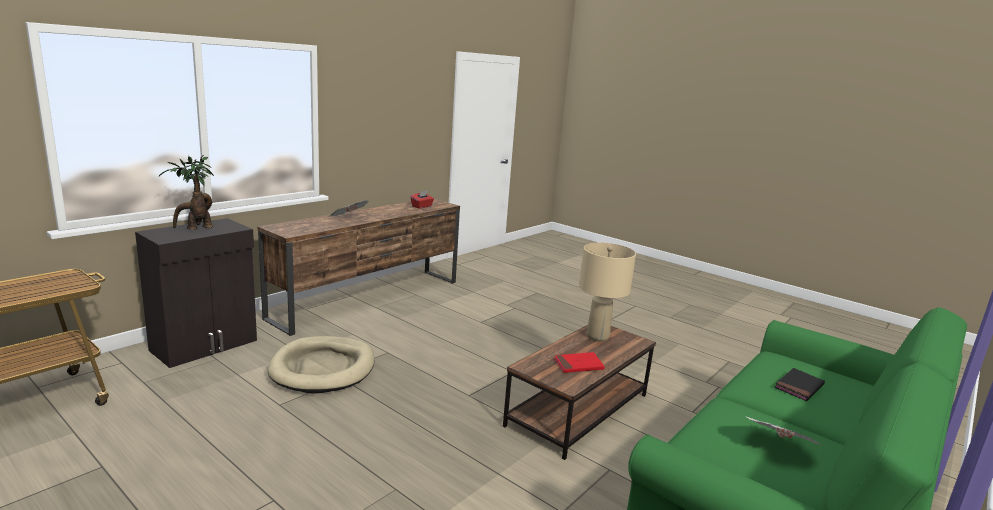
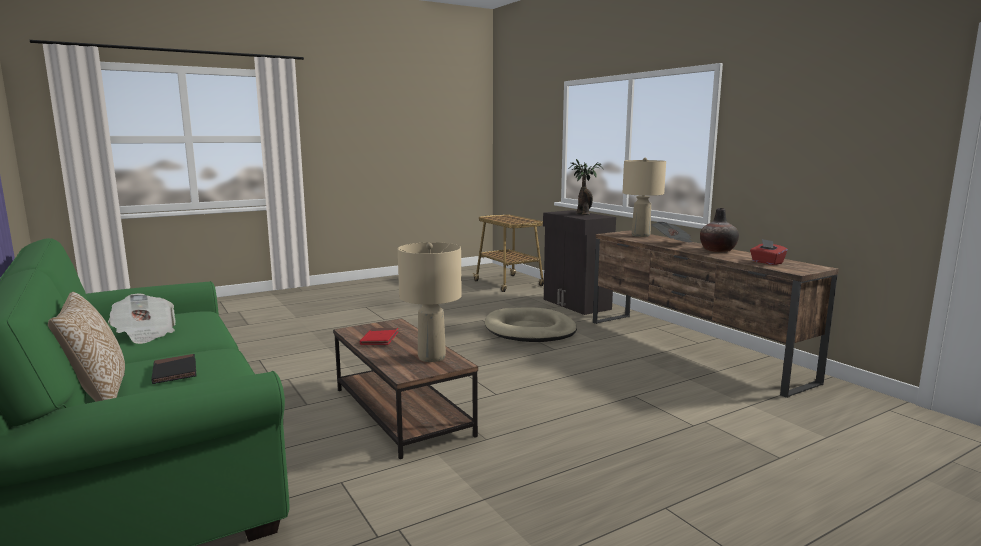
camera: 110 degrees right, 5 degrees down
(297, 224) = (640, 235): none -> beige table lamp
(378, 211) = (717, 250): none -> vase
(864, 400) = (96, 397): none -> pillow

